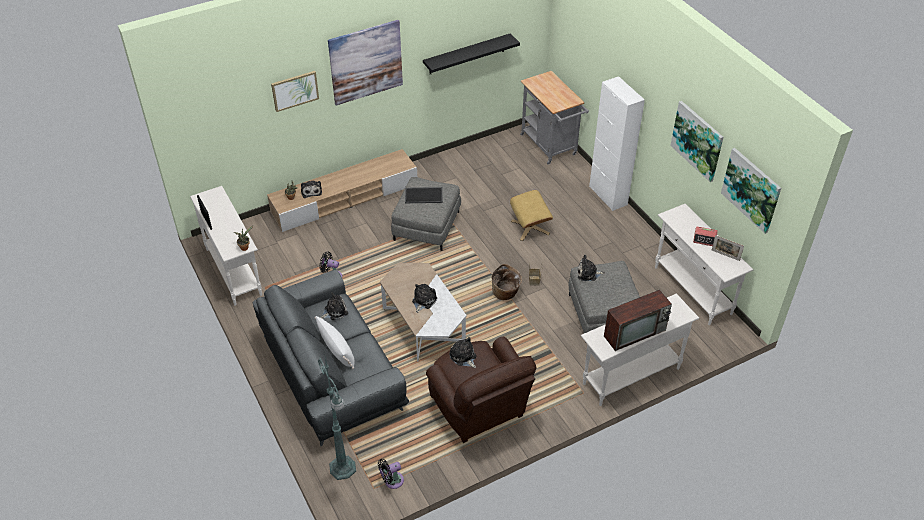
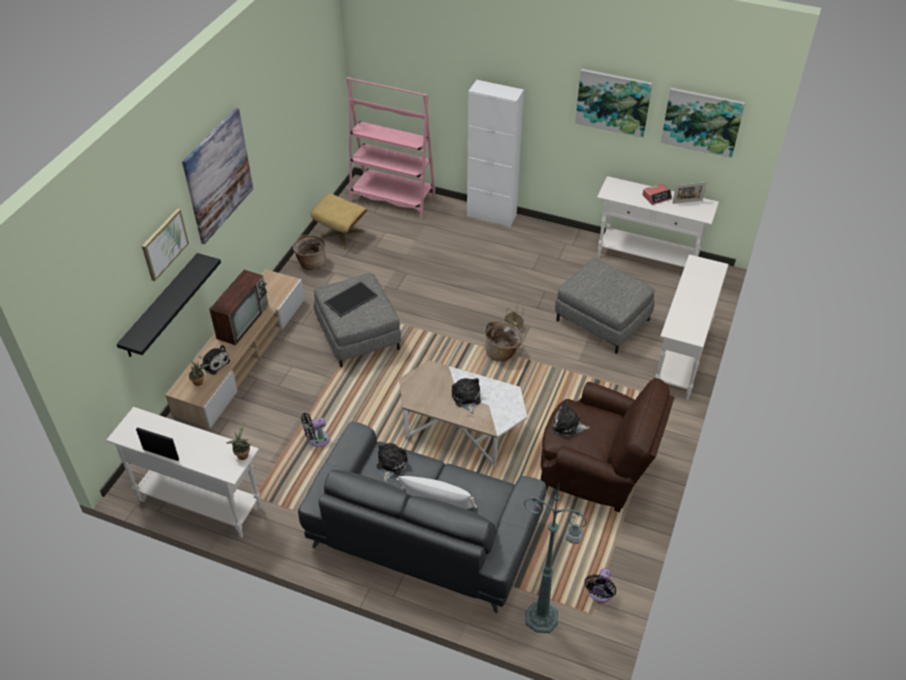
camera: 40 degrees left, 0 degrees up
(448, 163) = (311, 263): none -> basket
(467, 54) = (293, 127): black shelf -> black shelf (161, 306)
(530, 227) = (456, 280): beige ottoman -> beige ottoman (341, 234)
(550, 147) = (392, 198): grey cart -> pink bookcase
(588, 273) = (580, 285): plush toy -> none
(635, 332) = (699, 306): television -> television (243, 321)

